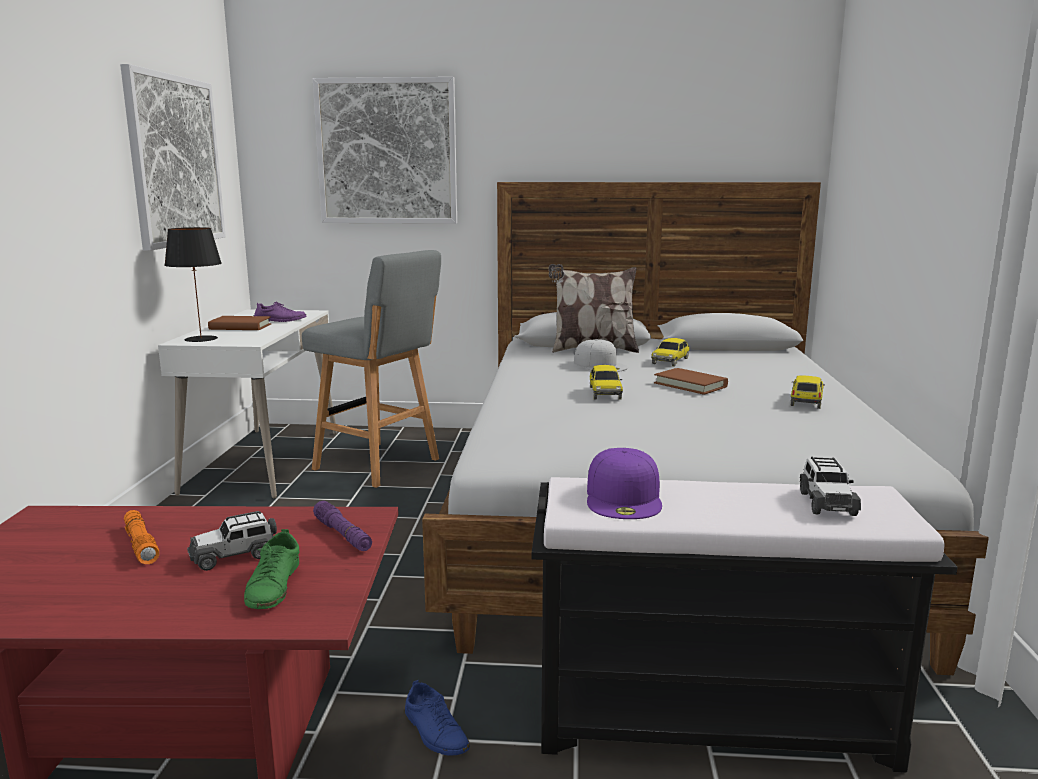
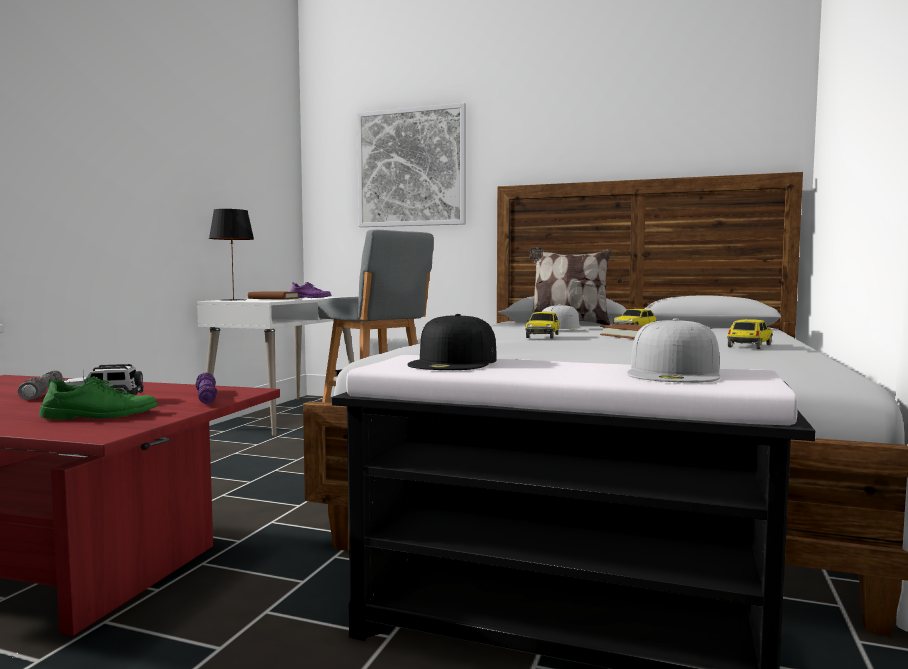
camera: 15 degrees right, 10 degrees down
(141, 544) = (43, 392): orange flashlight -> grey flashlight
(175, 161) = (235, 166): picture -> none
(273, 586) = (100, 415): green shoe -> green shoe turned 120 degrees counterclockwise
(435, 731) = (262, 604): blue shoe -> none
(624, 497) = (454, 362): purple cap -> black cap
(826, 503) = (675, 372): toy car -> white cap

